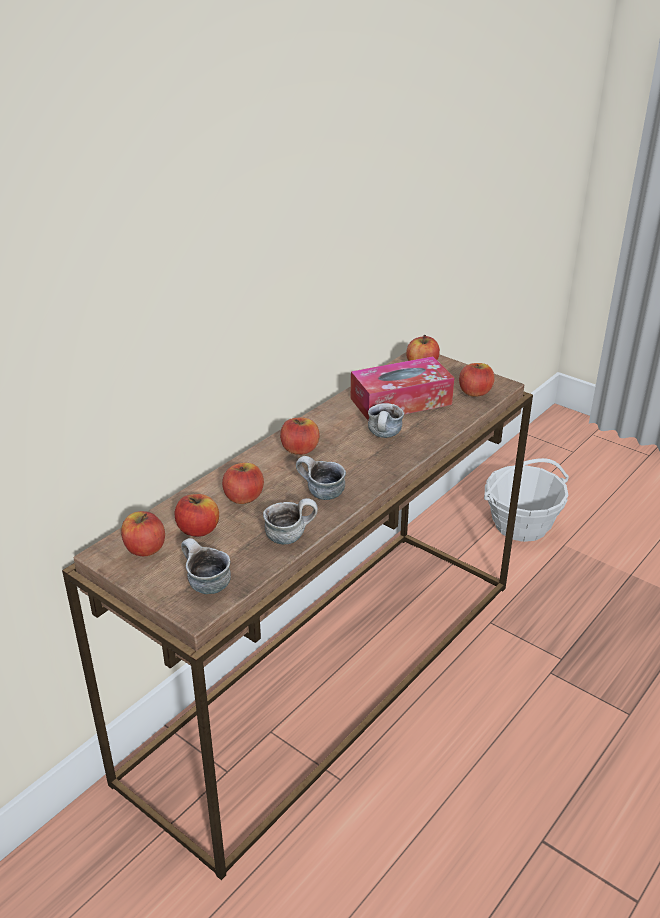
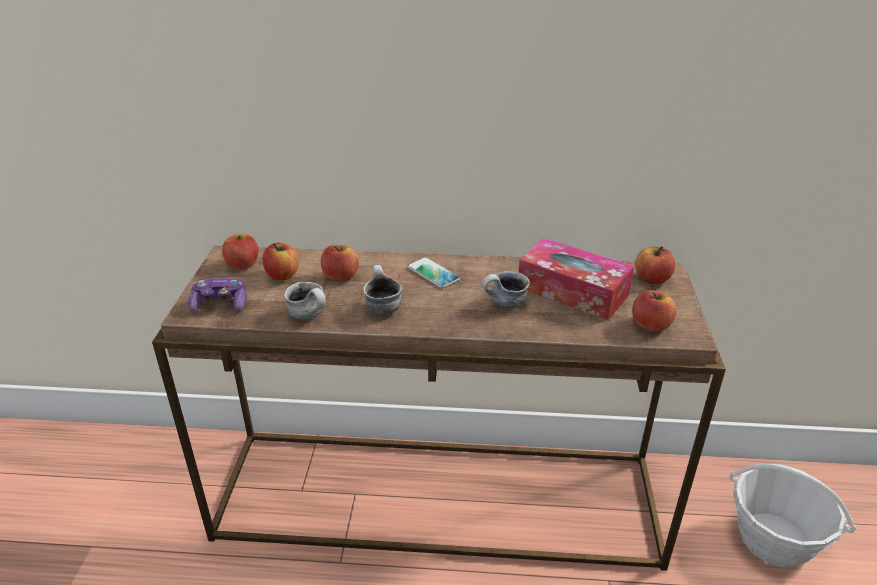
camera: 55 degrees right, 0 degrees up
(204, 584) = (220, 304): mug -> game controller
(300, 449) = (433, 273): apple -> phone

